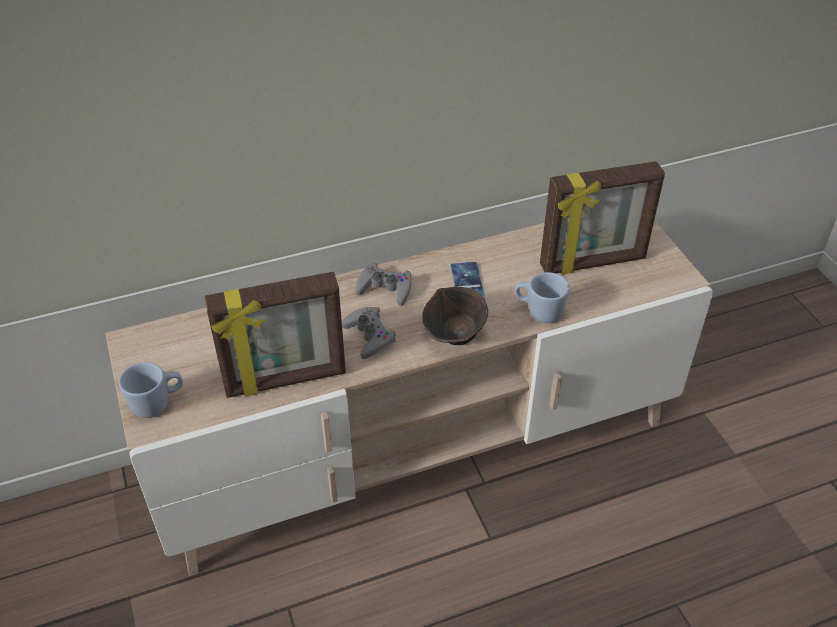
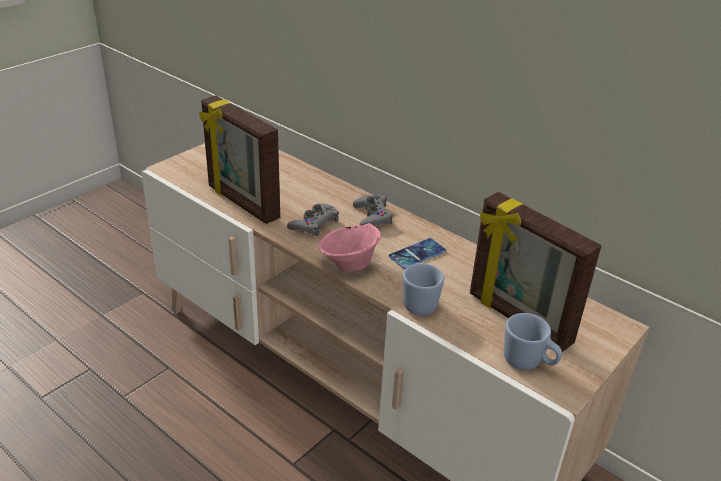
camera: 60 degrees right, 10 degrees down
(157, 404) = (188, 165): blue mug -> blue mug (528, 363)
(455, 336) = (349, 264): brown bowl -> pink bowl

